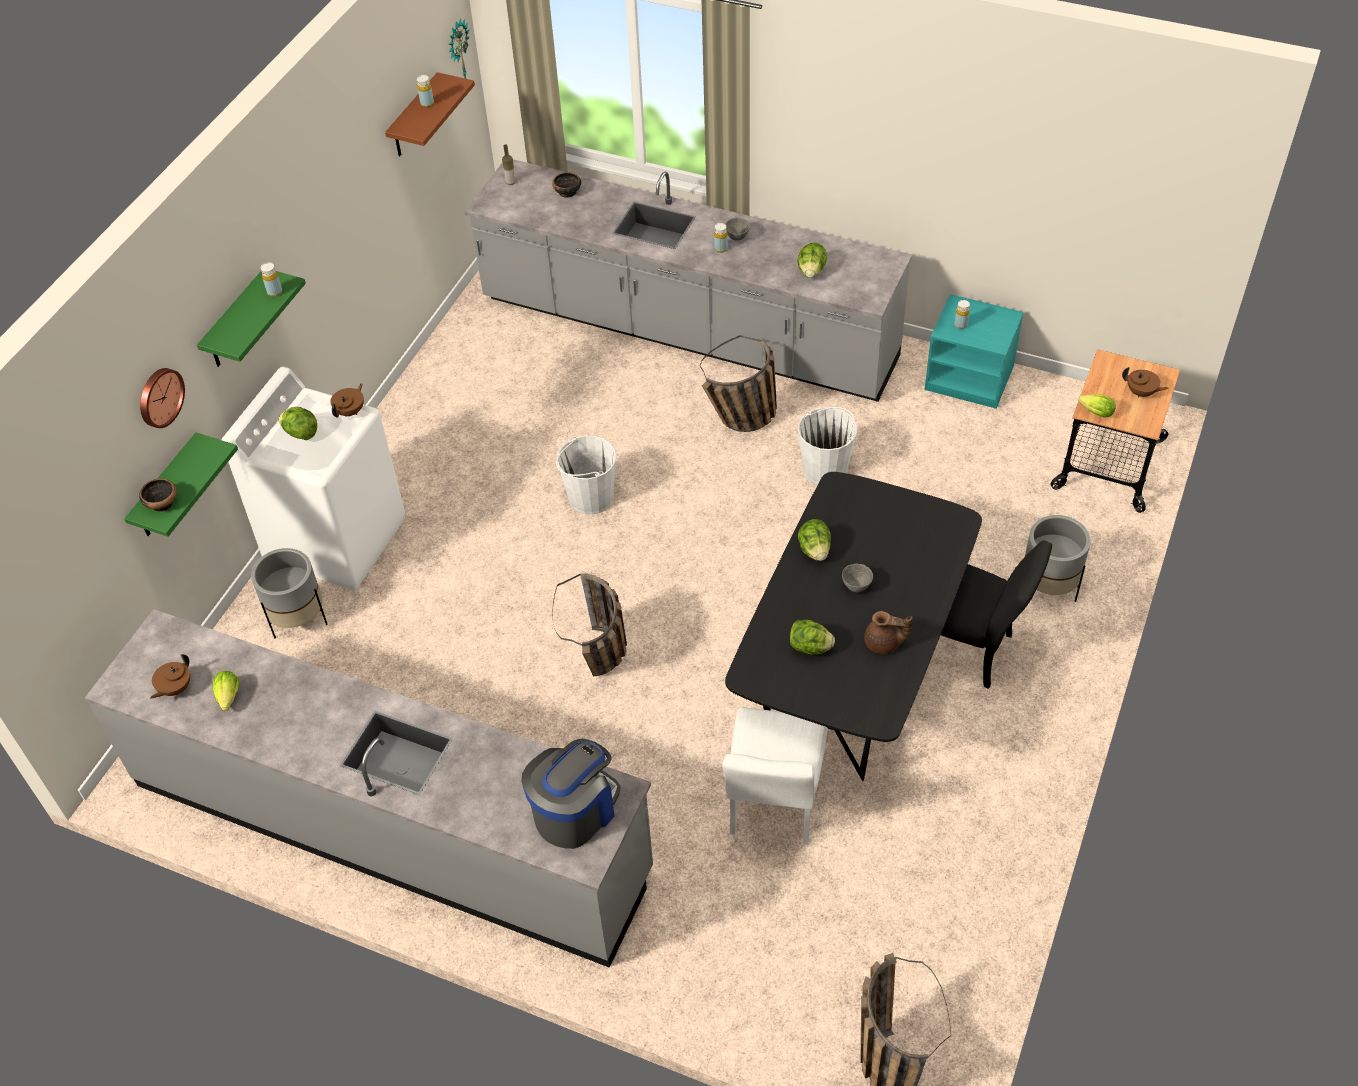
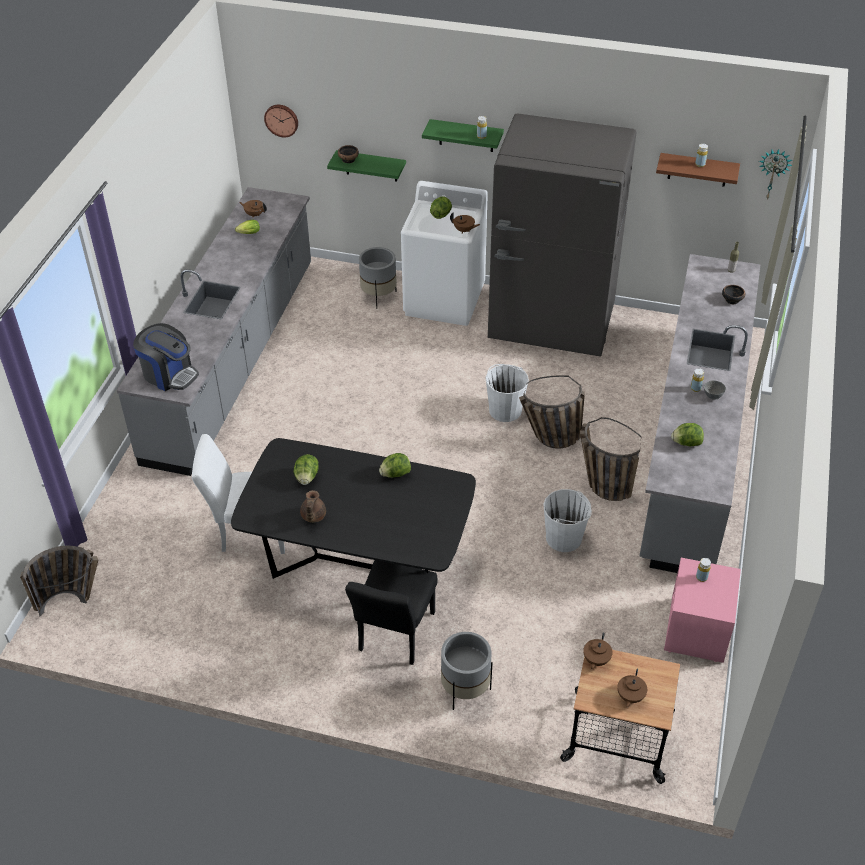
camera: 80 degrees right, 5 degrees down
(159, 397) = (389, 118): wall clock -> wall clock (282, 120)
(433, 428) = (551, 325): none -> grey fridge
(603, 662) = (361, 434): basket -> basket (549, 440)
(856, 587) = (363, 498): grey bowl -> none
(970, 378) = (697, 631): turquoise nightstand -> pink nightstand
(1094, 412) = (596, 660): lettuce -> brown teapot

